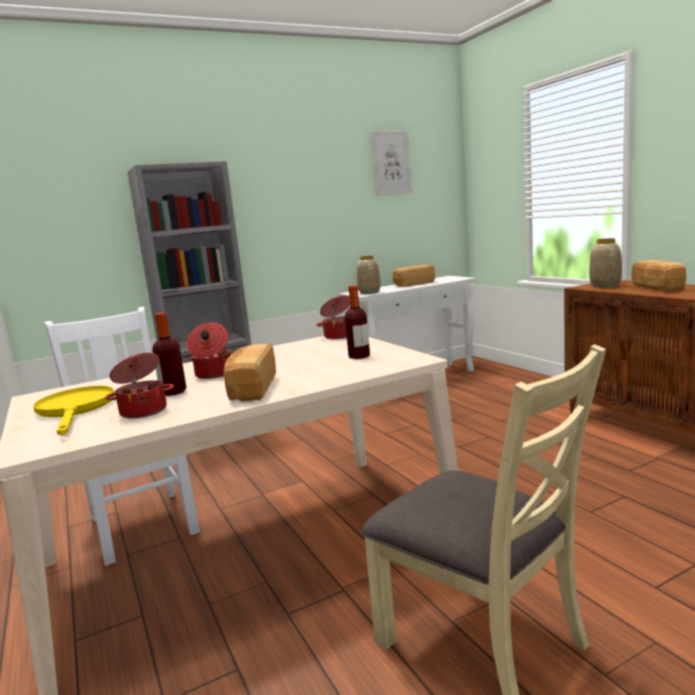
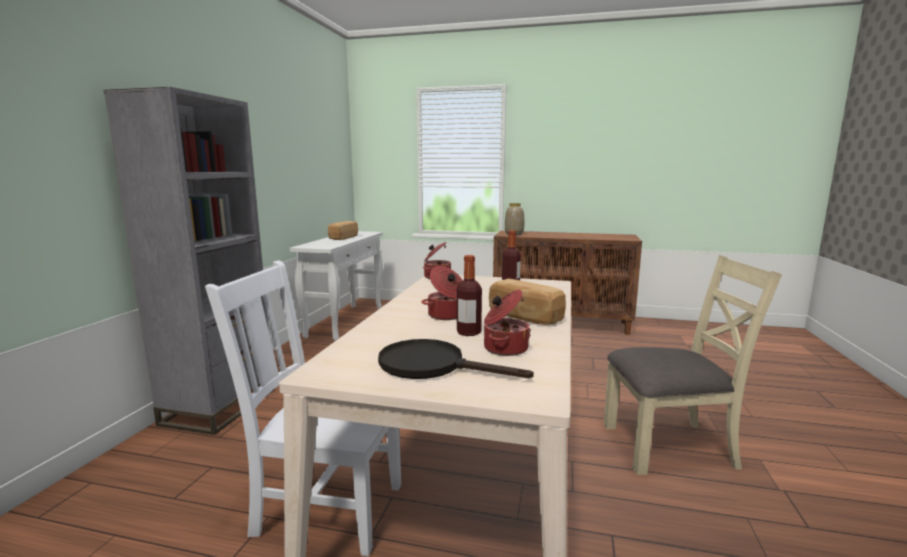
camera: 50 degrees left, 0 degrees up
(75, 410) = (433, 366): yellow frying pan -> black frying pan
(369, 292) = (325, 245): vase -> none
(391, 162) = (314, 128): picture -> none
(655, 288) = (545, 234): bread -> none

